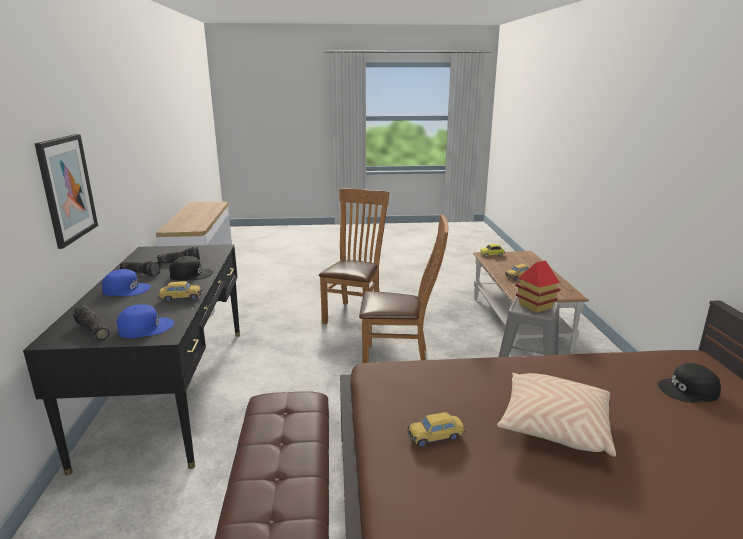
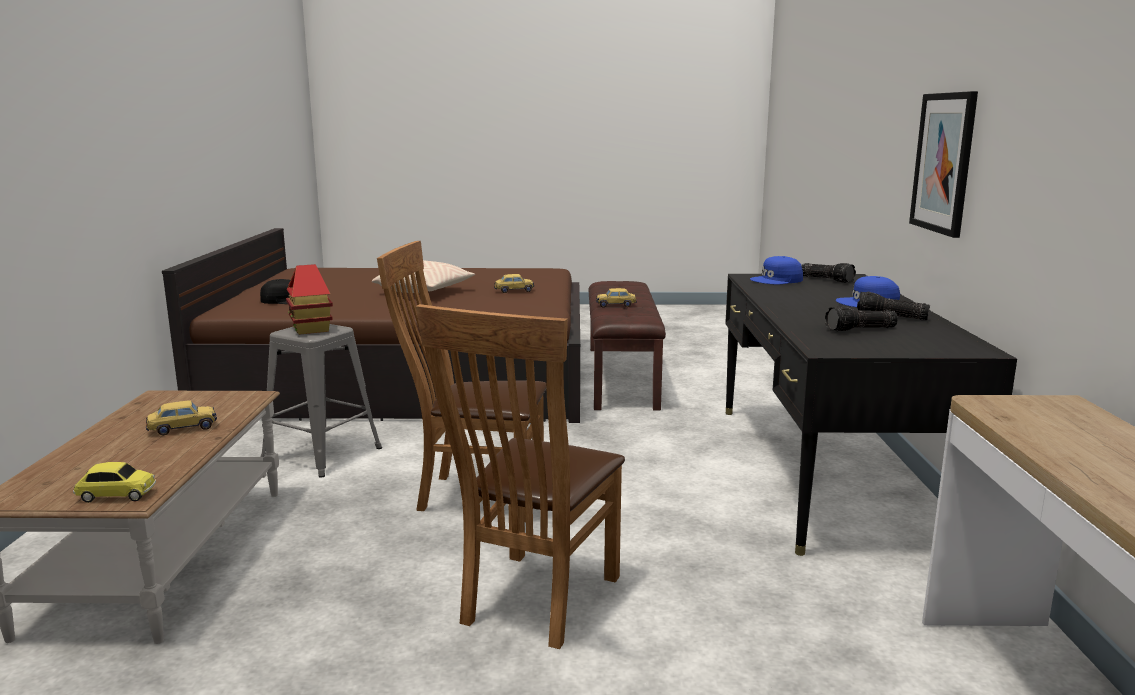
camera: 175 degrees left, 5 degrees down
(181, 298) = (776, 295): toy car -> toy car (616, 305)
(191, 274) = (807, 314): black cap -> none

